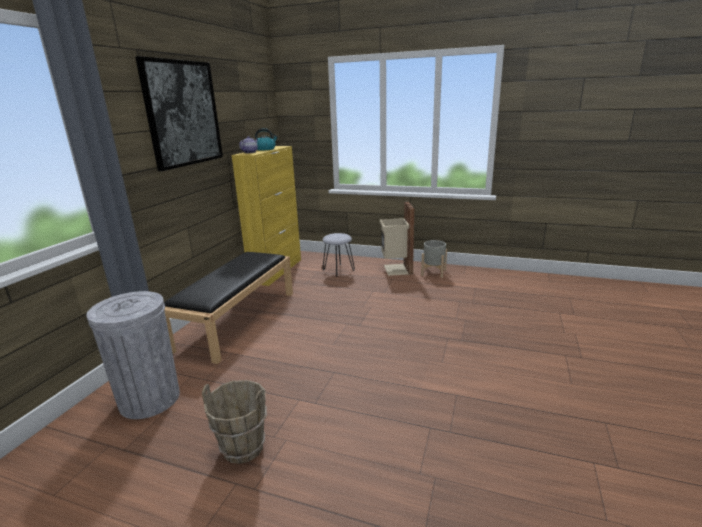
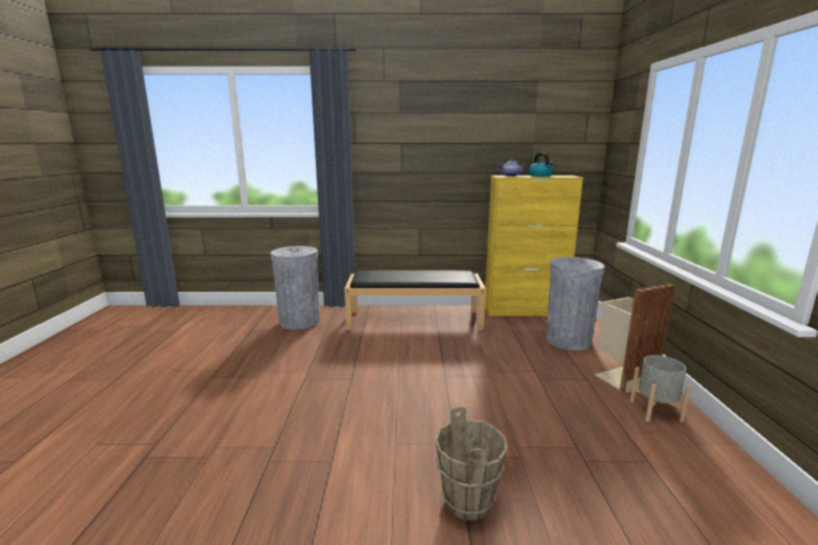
camera: 70 degrees right, 5 degrees down
(183, 114) = (437, 132): picture -> none
(243, 447) = (251, 363): brown bucket -> brown bucket (468, 501)
(338, 270) = (568, 340): grey stool -> grey trash can

